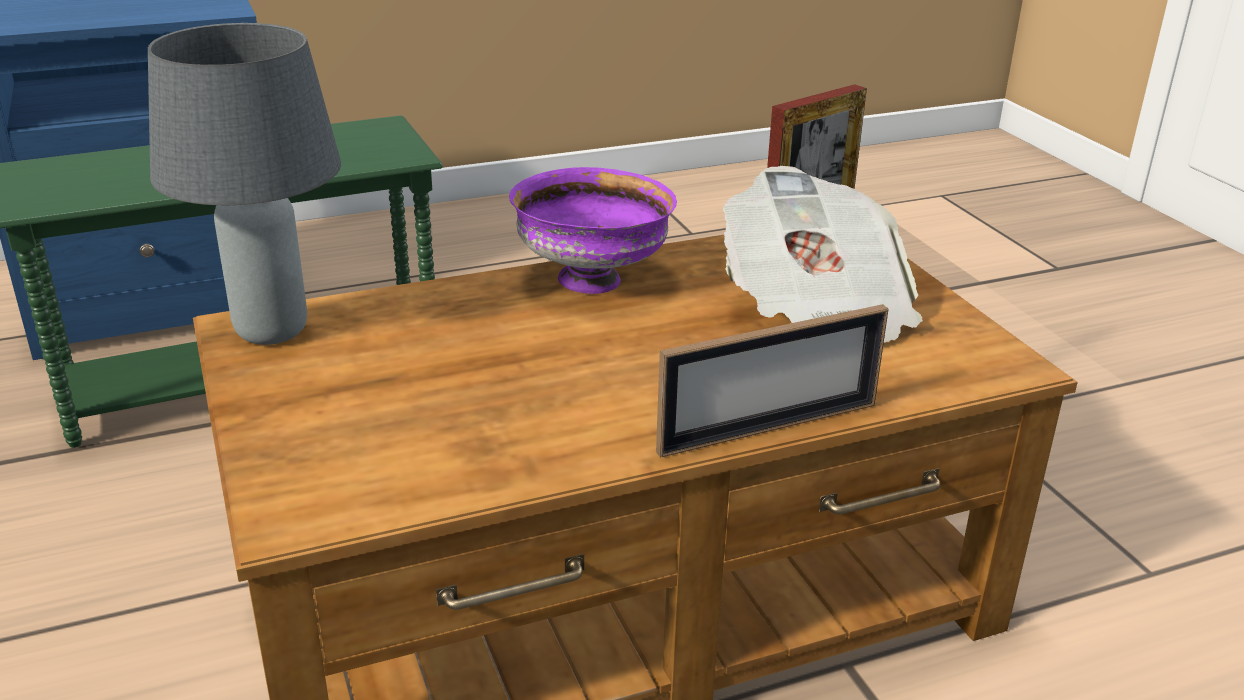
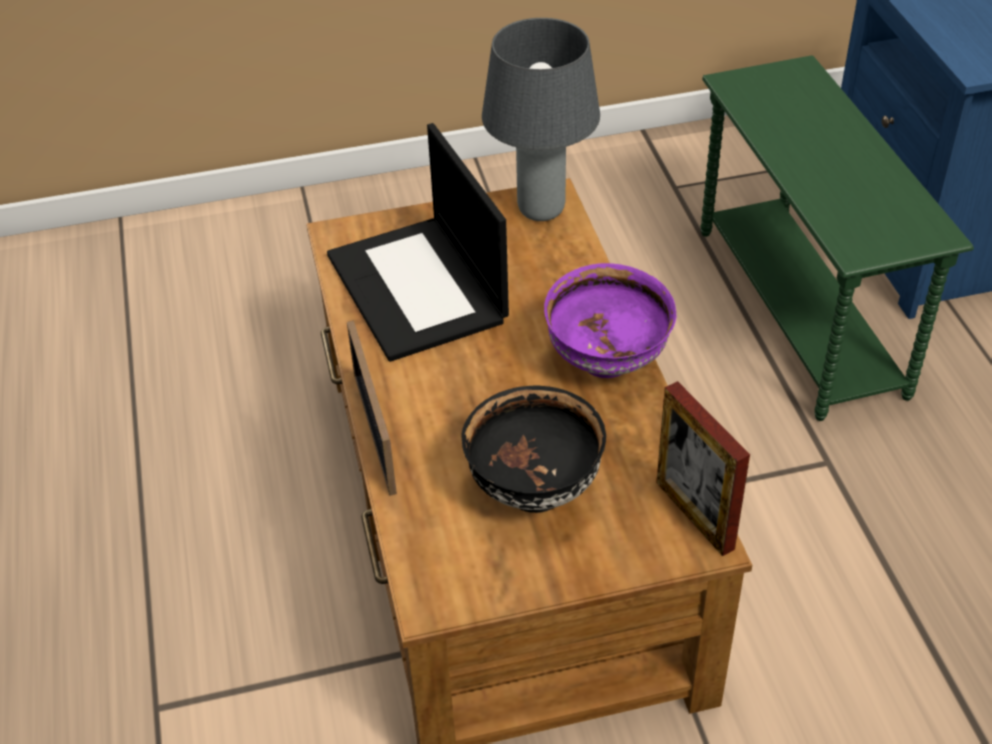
camera: 100 degrees right, 15 degrees up
(450, 419) = (419, 288): none -> laptop
(816, 314) = (533, 490): newspaper -> black bowl

